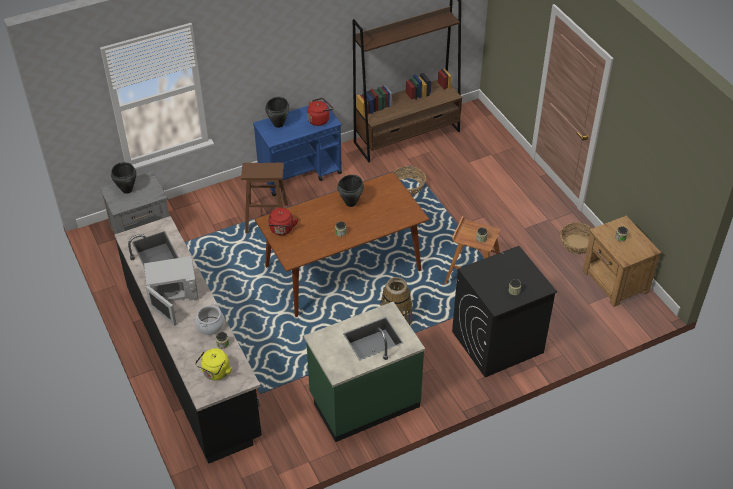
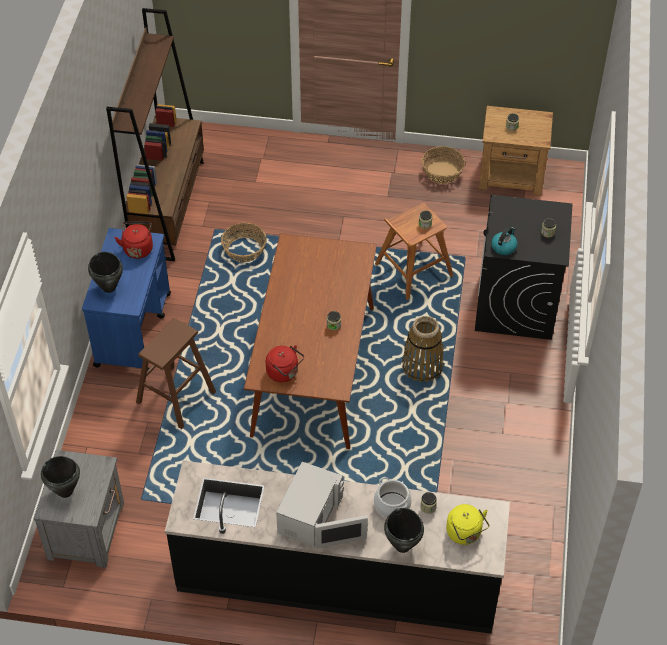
camera: 55 degrees left, 5 degrees up
(351, 203) = (296, 293): black cooking pot -> black cooking pot (403, 545)
(364, 401) = (508, 451): green counter -> none
(476, 274) = (503, 247): none -> kettle

